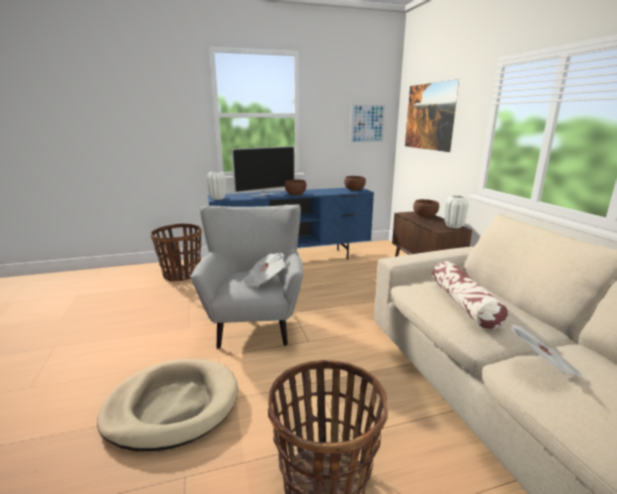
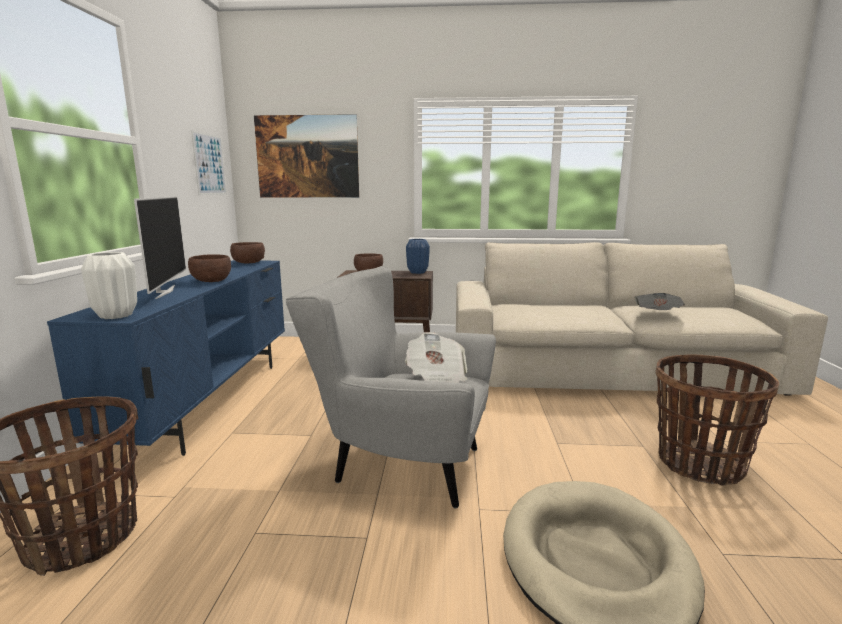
camera: 70 degrees left, 5 degrees down
(454, 226) = (417, 272): white vase -> blue vase
(463, 304) = (560, 312): pillow -> none

